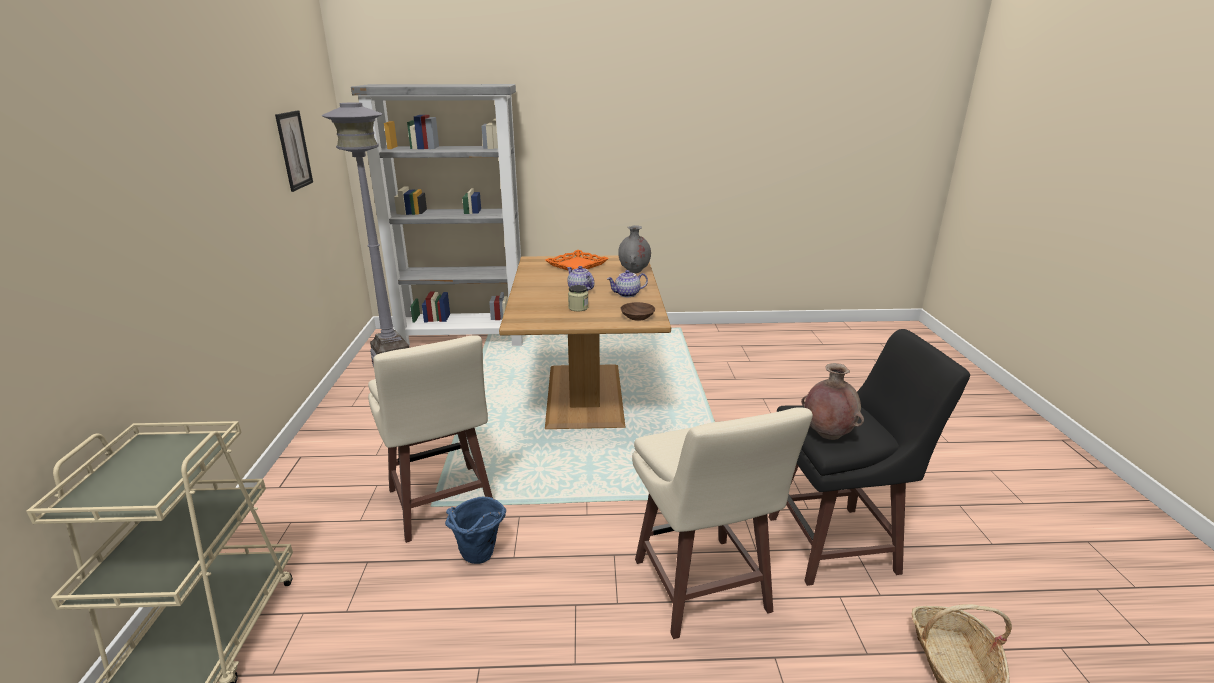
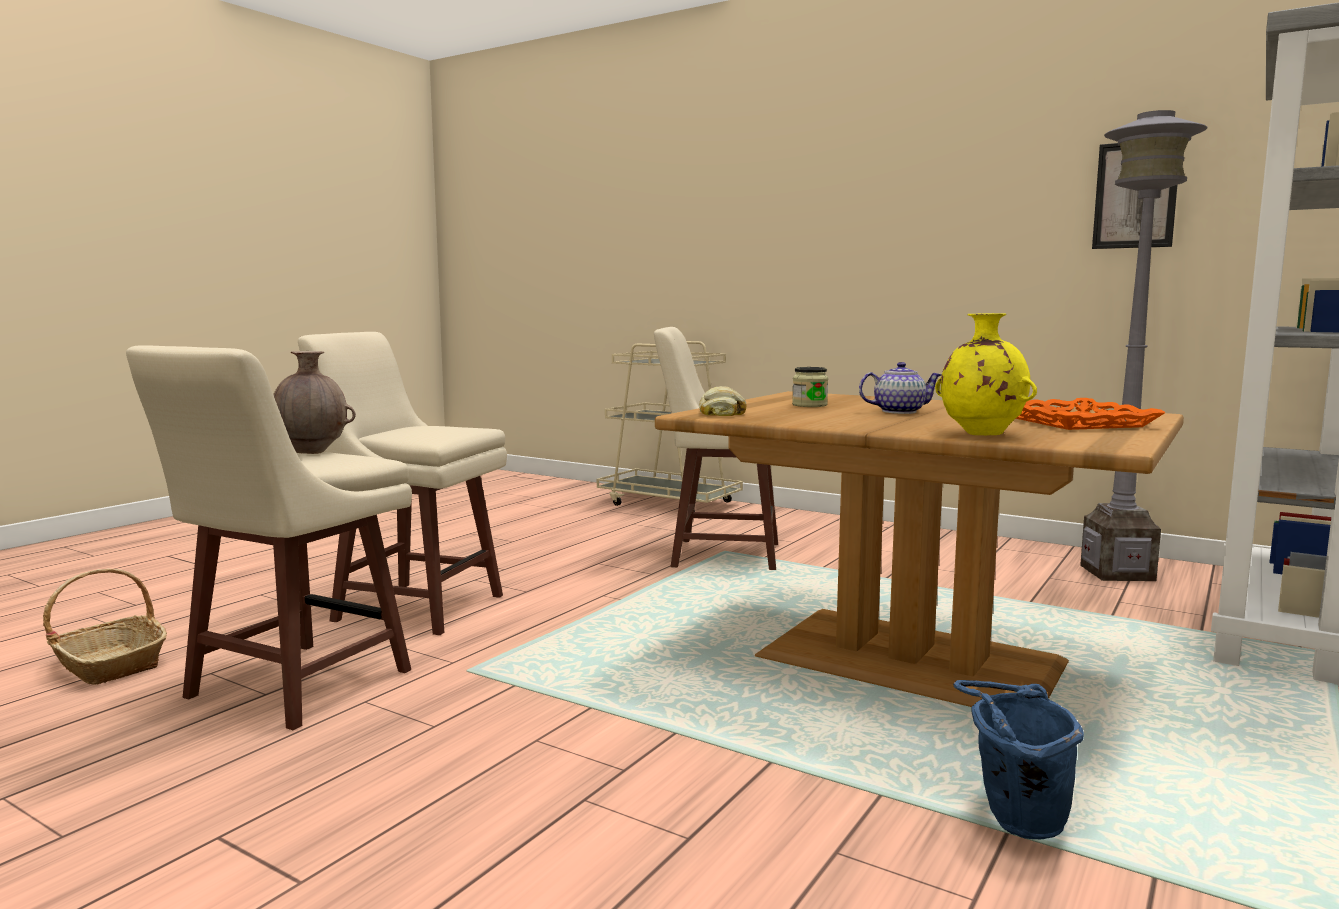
camera: 125 degrees right, 15 degrees down
(479, 558) = (618, 554): blue bucket -> blue bucket (1013, 822)
(627, 294) = (834, 419): teapot -> none
(634, 272) = (981, 434): grey vase -> yellow vase
(636, 317) = (722, 412): brown bowl -> bread
(836, 545) = (294, 686): black stool -> beige stool

